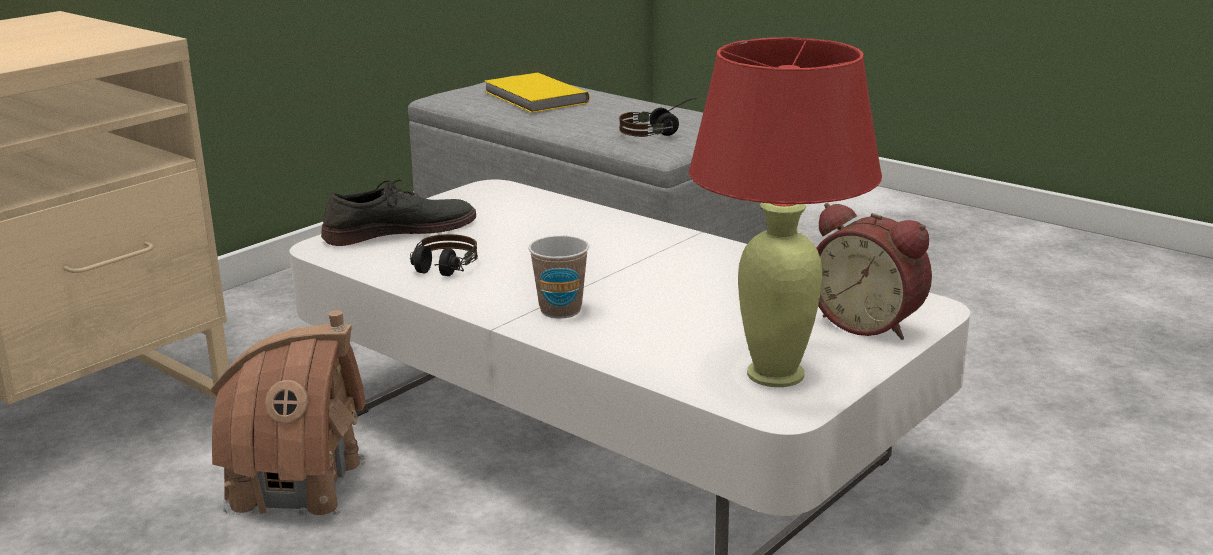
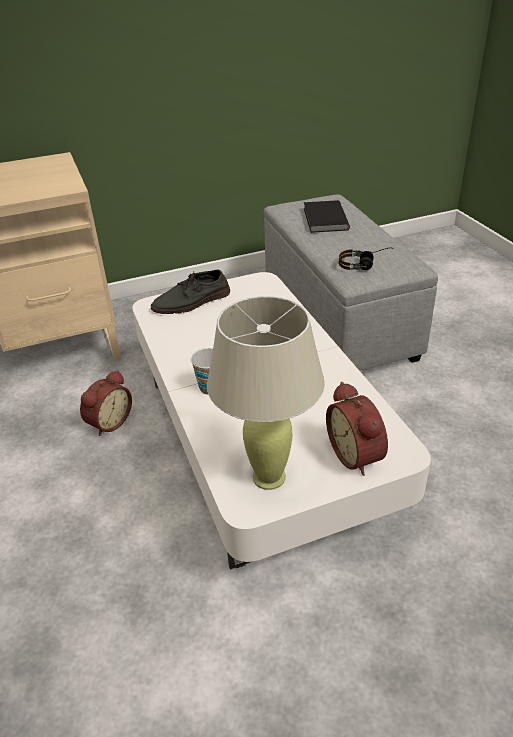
camera: 30 degrees right, 15 degrees up
(298, 485) = (108, 422): toy house -> alarm clock
(400, 230) = (192, 302): grey shoe -> grey shoe turned 150 degrees clockwise
(441, 273) = (182, 341): headphones -> none
(534, 98) = (324, 219): yellow book -> black book
(776, 374) = (269, 477): red table lamp -> beige table lamp

